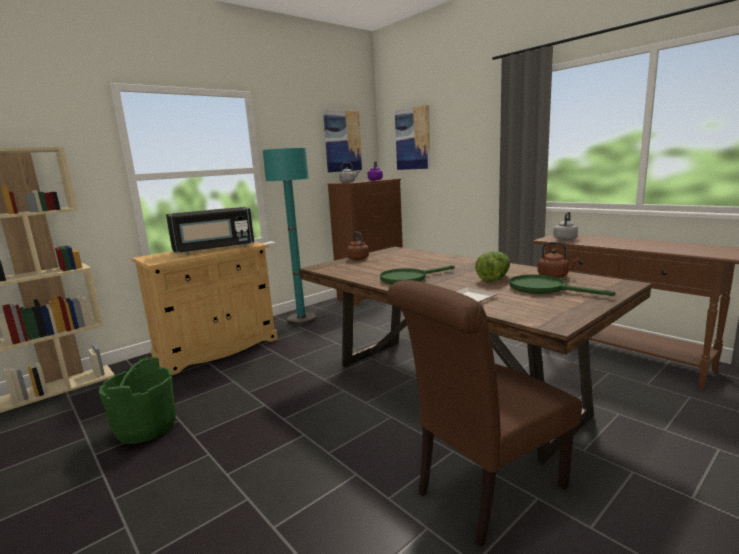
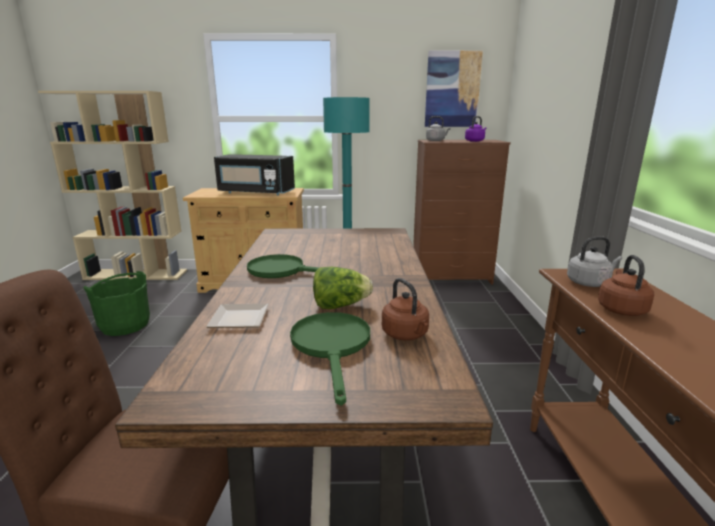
camera: 40 degrees right, 5 degrees up
(357, 258) = (330, 232): brown kettle -> brown kettle (621, 309)
(413, 138) = (534, 88): picture -> none

